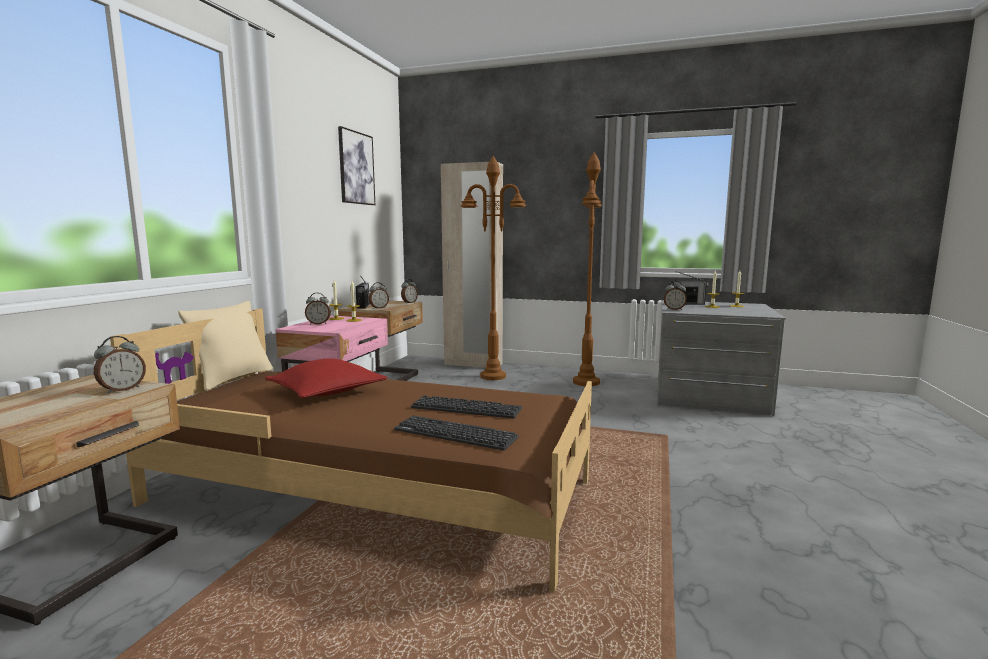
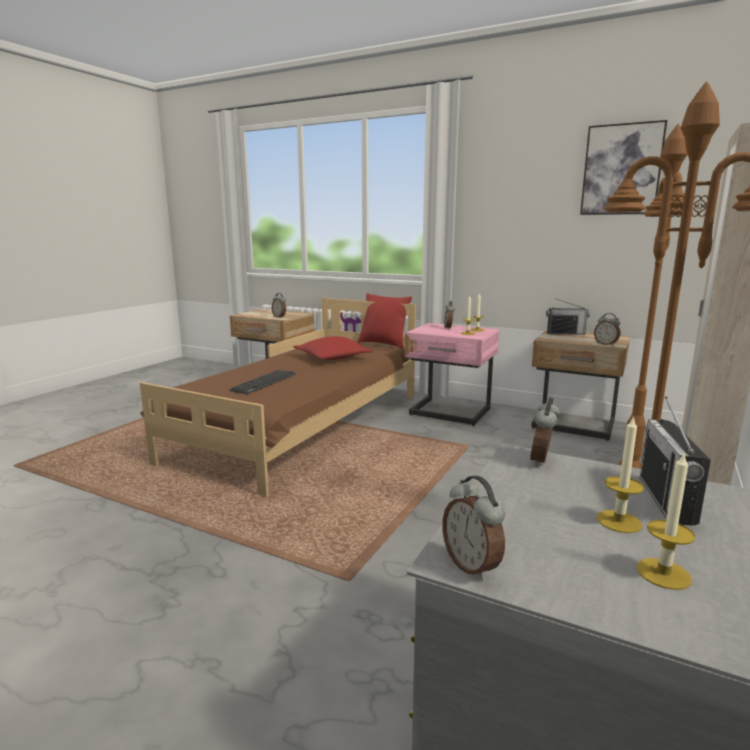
camera: 100 degrees right, 5 degrees up
(233, 378) = (383, 344): beige pillow -> red pillow
(378, 308) = (552, 337): alarm clock -> alarm clock (472, 566)
(455, 434) = (221, 379): keyboard -> none

